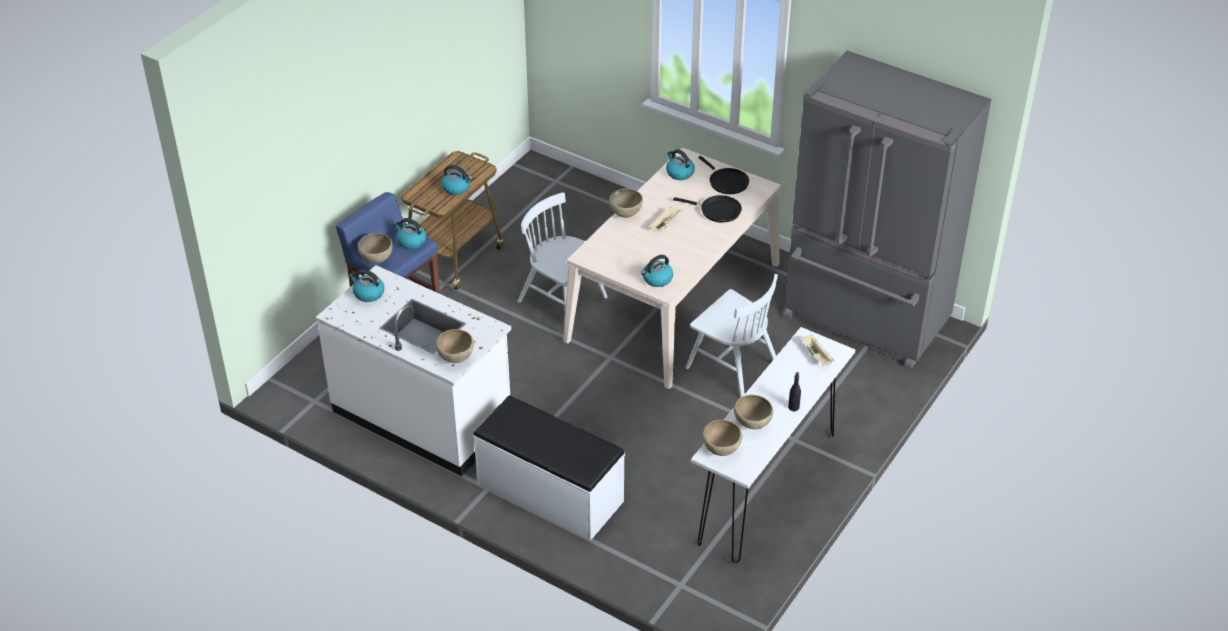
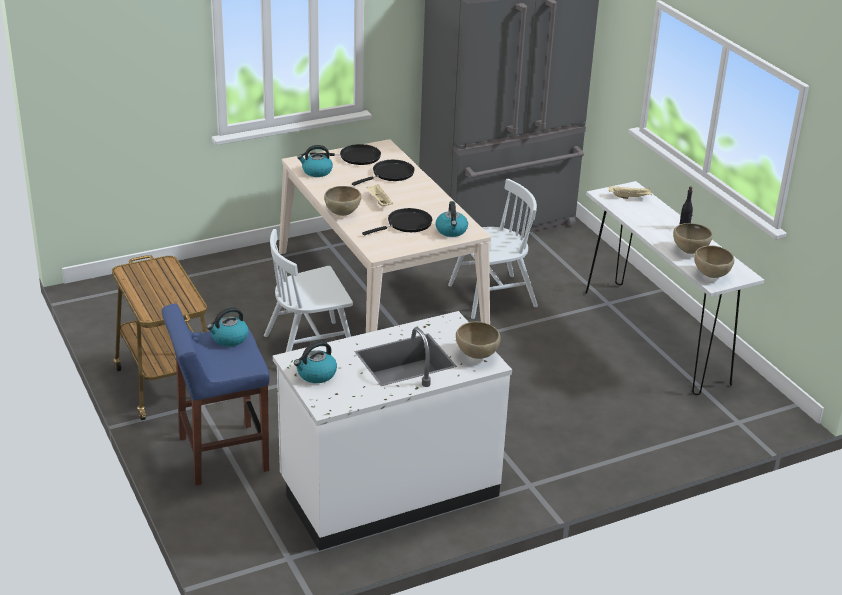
camera: 60 degrees left, 10 degrees down
(377, 260) = (233, 368): brown bowl -> none
(456, 188) = (174, 286): kettle -> none
(549, 493) = (567, 450): white bench -> none
(643, 252) = (406, 224): none -> black frying pan

